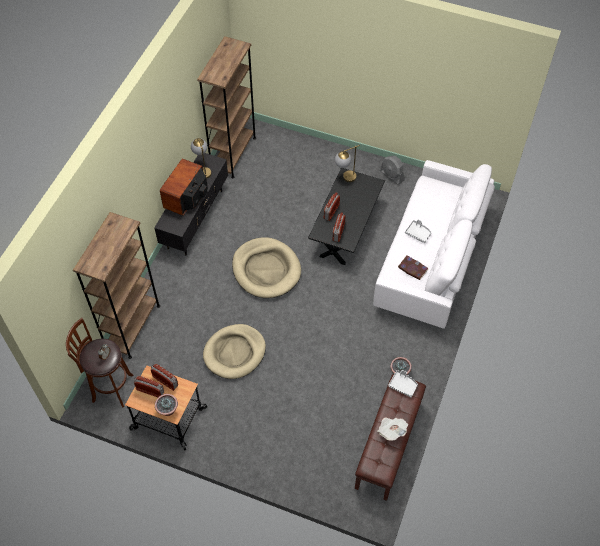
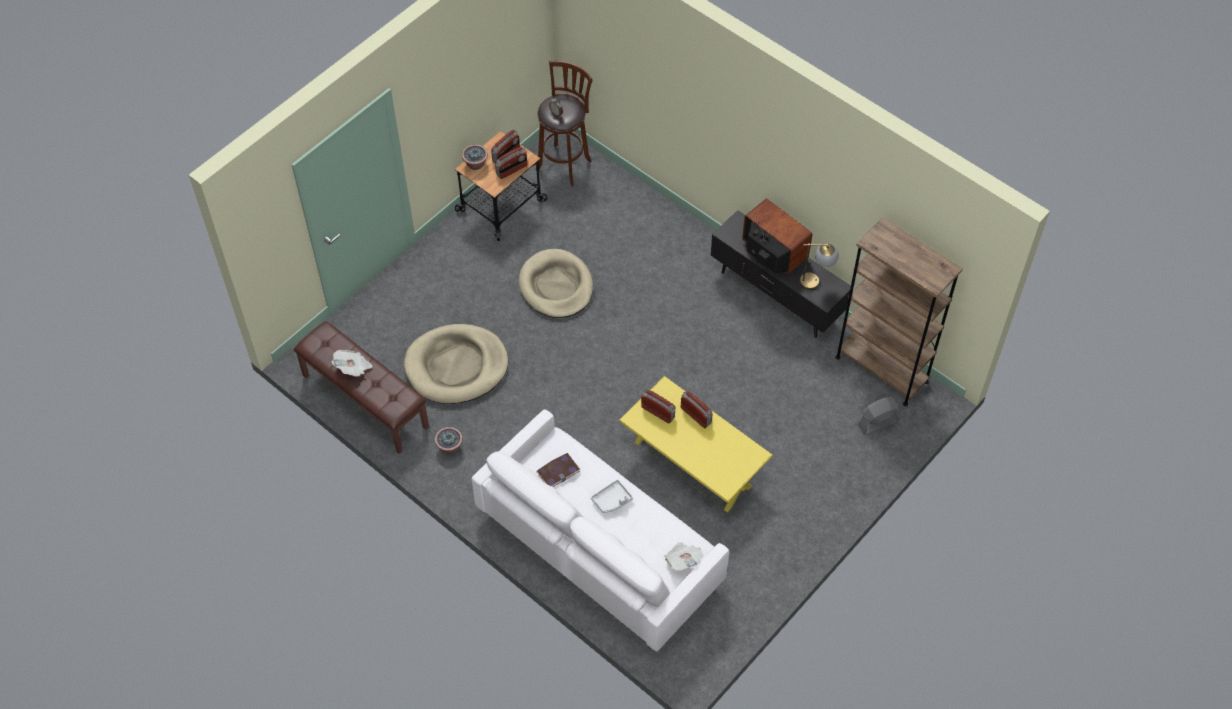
camera: 110 degrees right, 0 degrees up
(132, 327) = (636, 198): brown bookcase -> none
(266, 270) = (663, 351): beige dog bed -> beige dog bed (456, 366)
(345, 178) = (748, 451): table lamp -> none
(346, 230) = (692, 464): black coffee table -> yellow coffee table
(392, 175) = (770, 559): grey fan -> grey fan (878, 423)
(403, 385) = (402, 400): grey tray -> none
(439, 187) = (683, 560): none -> newspaper

